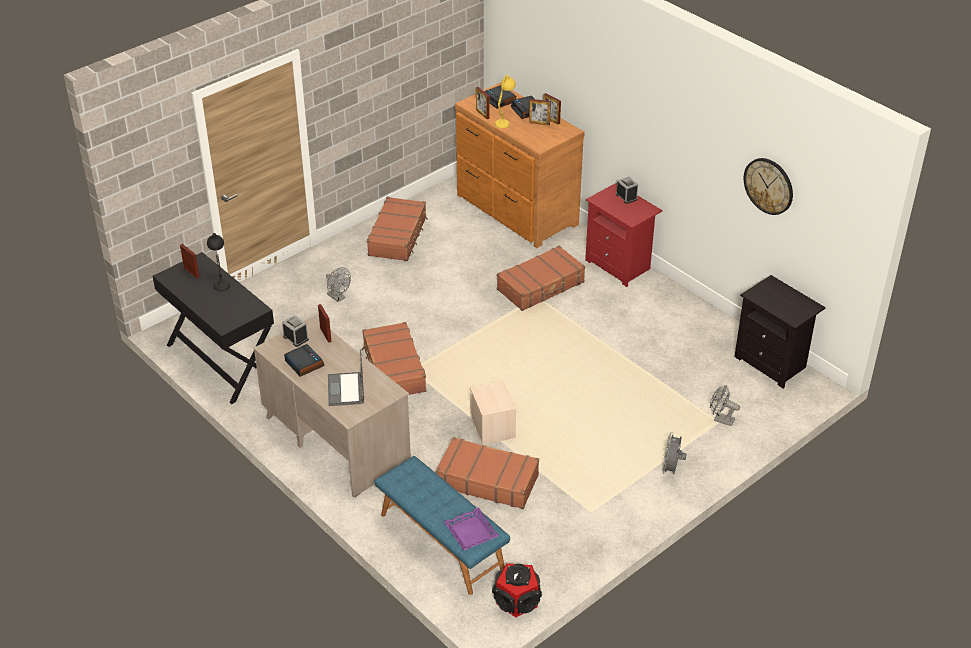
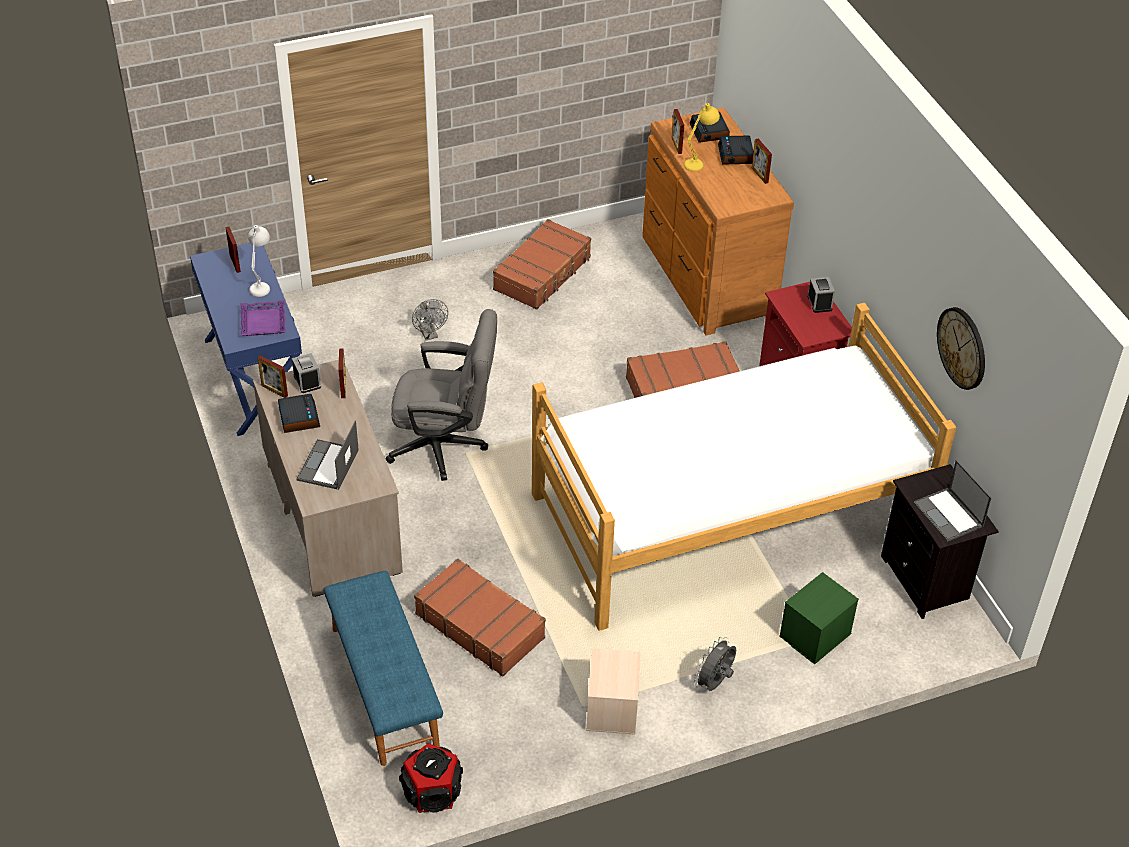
camera: 20 degrees right, 5 degrees up
(221, 281) = (262, 284): black table lamp -> white table lamp
(221, 361) = (254, 378): black console table -> blue console table
(393, 369) = (446, 446): brown suitcase -> grey office chair
(470, 532) = (395, 691): purple tray -> purple tray (263, 322)
(493, 428) = (524, 559): beige storage box -> beige storage box (613, 709)
(539, 123) = (741, 176): picture frame -> picture frame (274, 390)
(619, 359) = (730, 515): none -> bed
(720, 419) = (815, 636): grey fan -> green storage box
(789, 306) = (949, 515): none -> laptop

